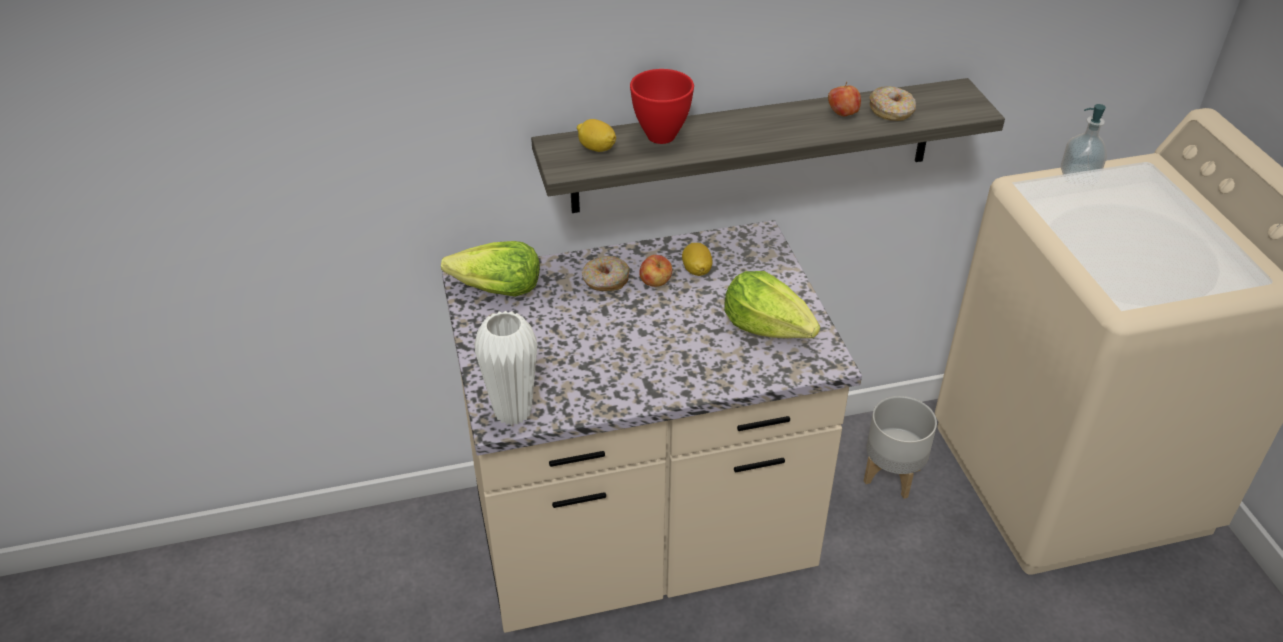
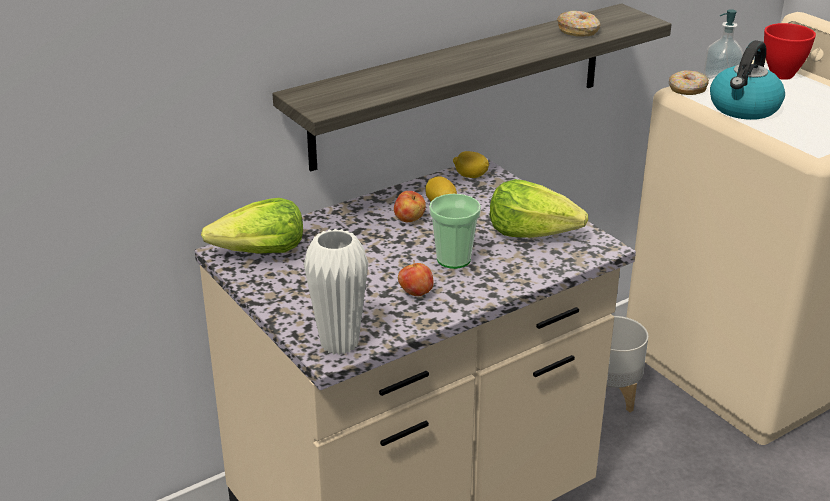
camera: 20 degrees left, 10 degrees down
(596, 148) = (341, 91): lemon -> lemon (470, 176)
(605, 280) = (361, 226): donut -> donut (687, 89)
(663, 136) = (395, 74): red bowl -> red bowl (782, 75)
(671, 341) = (453, 259): none -> cup
(842, 114) = (539, 38): apple -> apple (415, 293)
(1078, 224) = (744, 108): none -> kettle

